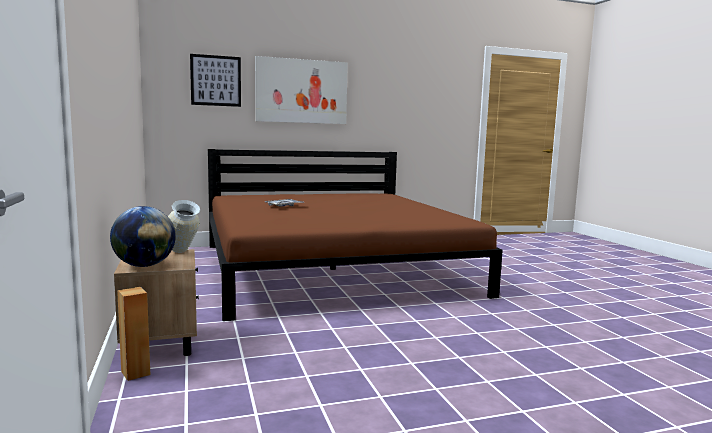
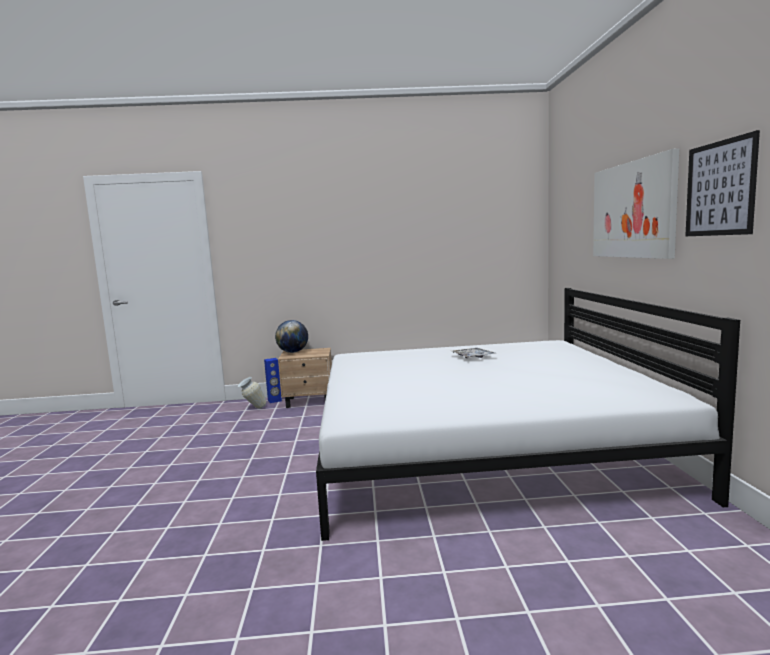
camera: 105 degrees right, 0 degrees up
(136, 373) = (274, 400): brown speaker -> blue speaker
(183, 254) = (314, 355): vase -> vase (253, 409)
(216, 80) = (577, 210): picture -> picture (719, 188)
(332, 268) = (481, 446): brown bed -> white bed

